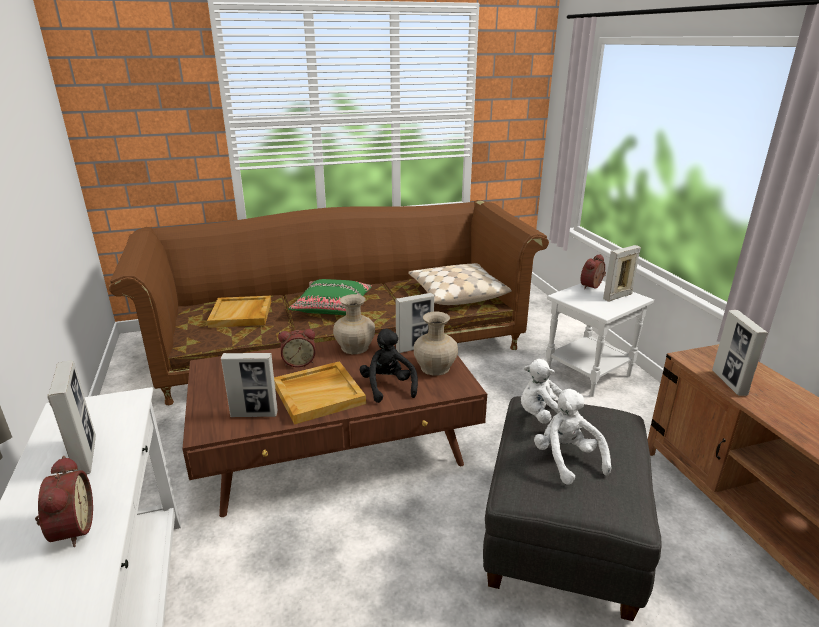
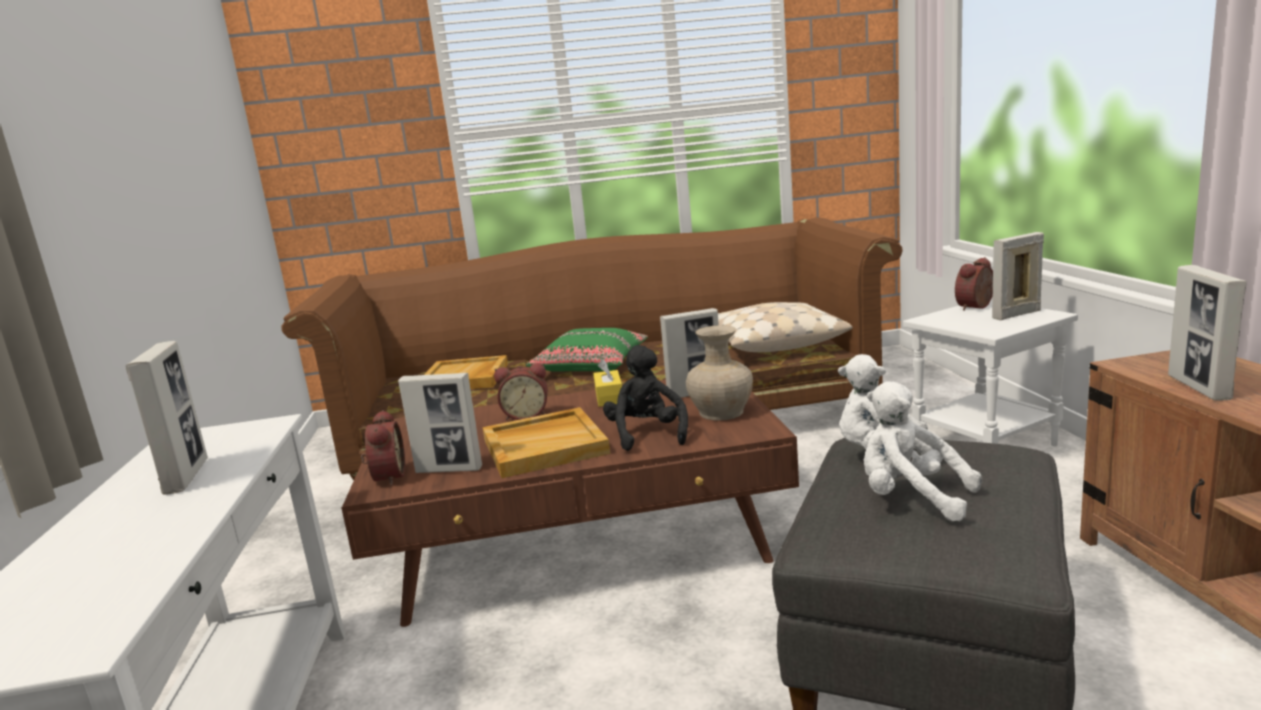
camera: 10 degrees right, 10 degrees down
(70, 529) = (133, 543): alarm clock -> alarm clock (386, 477)
(355, 347) = (609, 397): beige vase -> yellow tissue box
(567, 459) = (911, 499): white plush toy -> white plush toy turned 45 degrees counterclockwise

